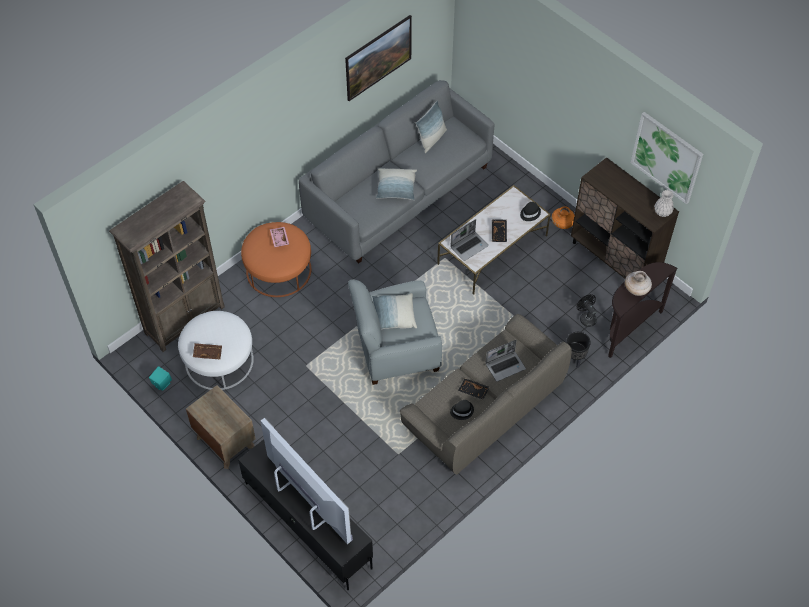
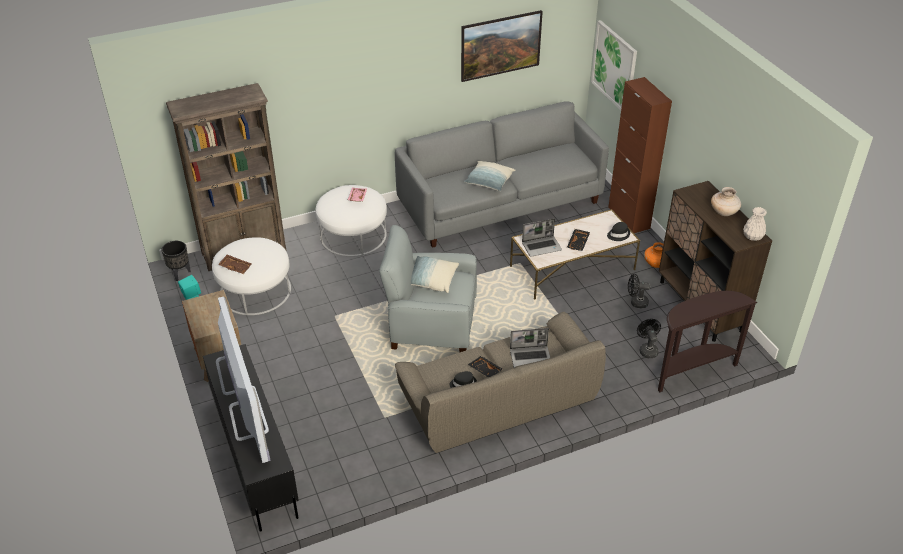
camera: 20 degrees right, 15 degrees down
(278, 270) = (353, 235): orange ottoman -> white ottoman
(432, 139) = (543, 153): pillow -> none
(521, 177) = (629, 218): none -> brown cabinet
(560, 271) = (636, 302): none -> black fan
(574, 359) = (618, 383): black planter -> black planter (179, 274)
(636, 289) = (700, 309): beige vase -> beige vase (724, 212)
(666, 157) = (766, 169): picture -> picture (614, 67)

